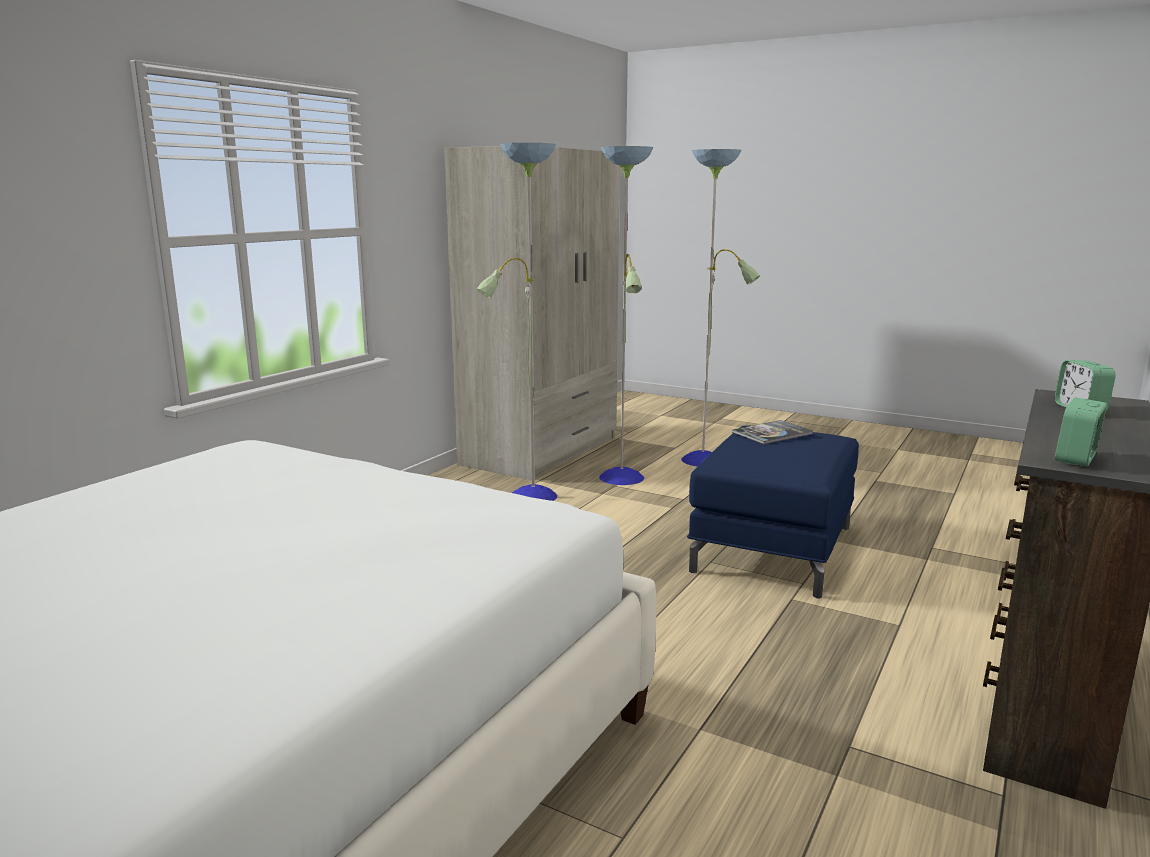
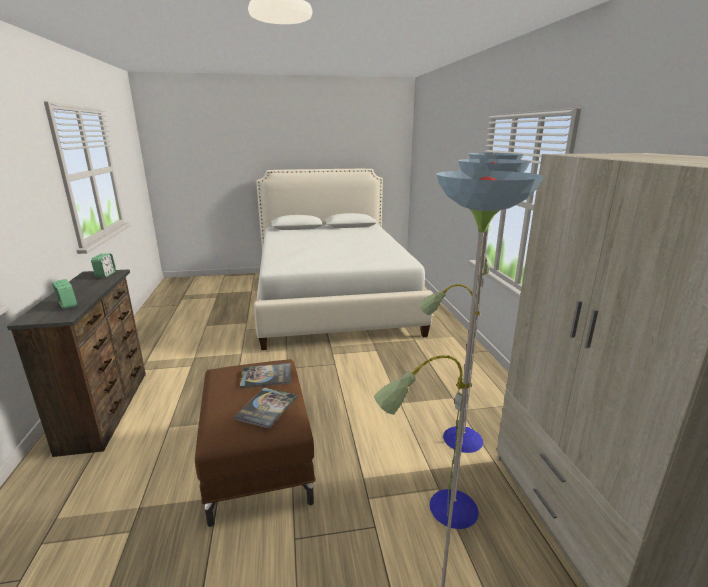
camera: 140 degrees right, 5 degrees up
(751, 452) = (266, 376): none -> book
(774, 549) = (258, 461): blue ottoman -> brown ottoman

